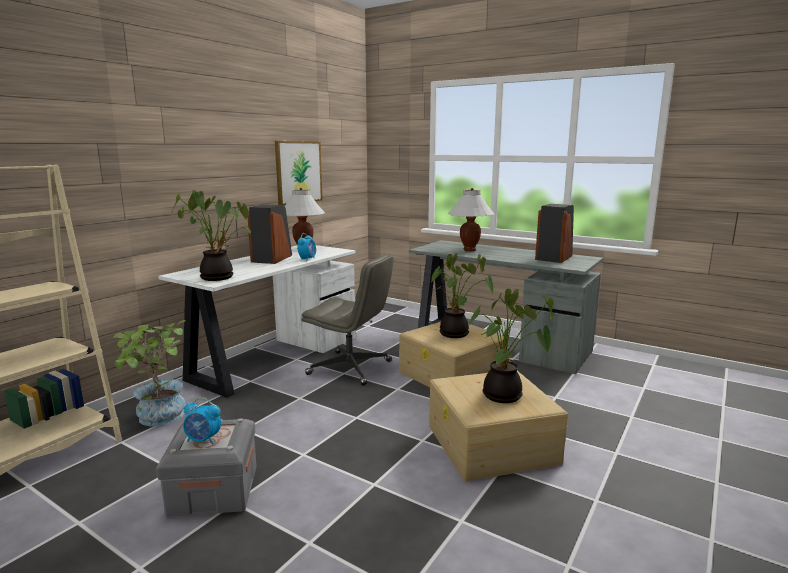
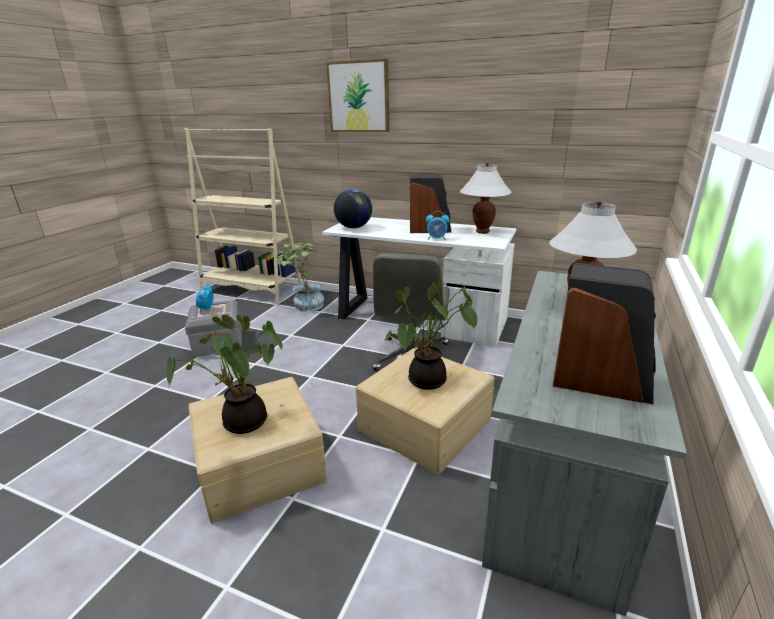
camera: 80 degrees right, 10 degrees up
(218, 277) = (354, 227): potted plant -> globe
(298, 172) = (525, 144): picture -> picture (358, 97)

